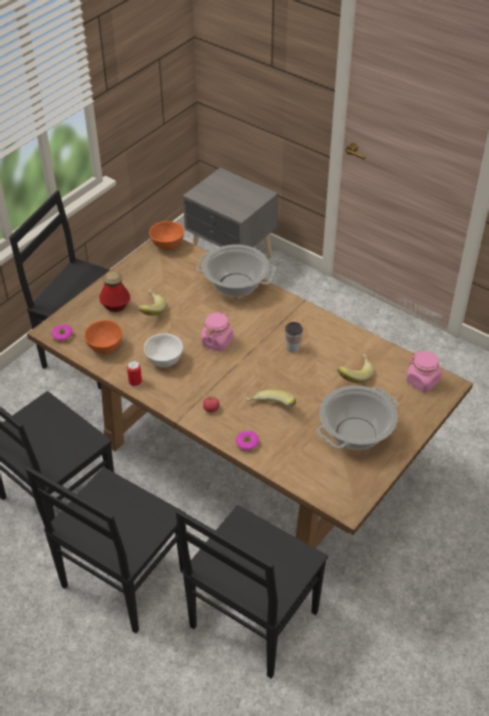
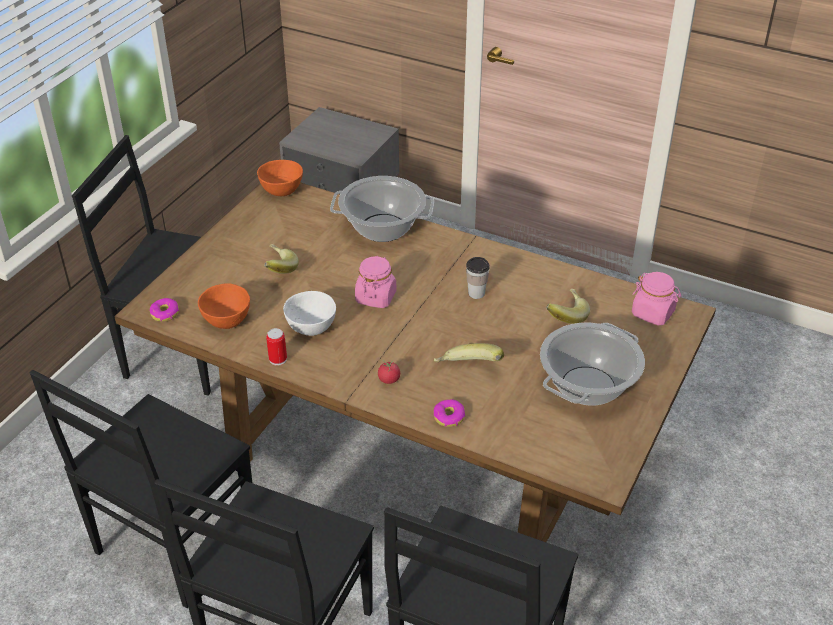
camera: 10 degrees left, 5 degrees down
(115, 306) = (229, 269): bottle -> none

